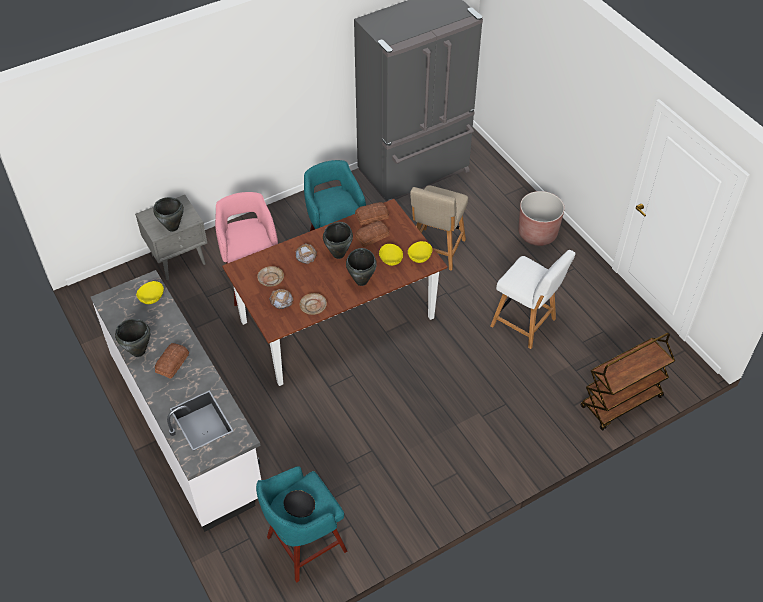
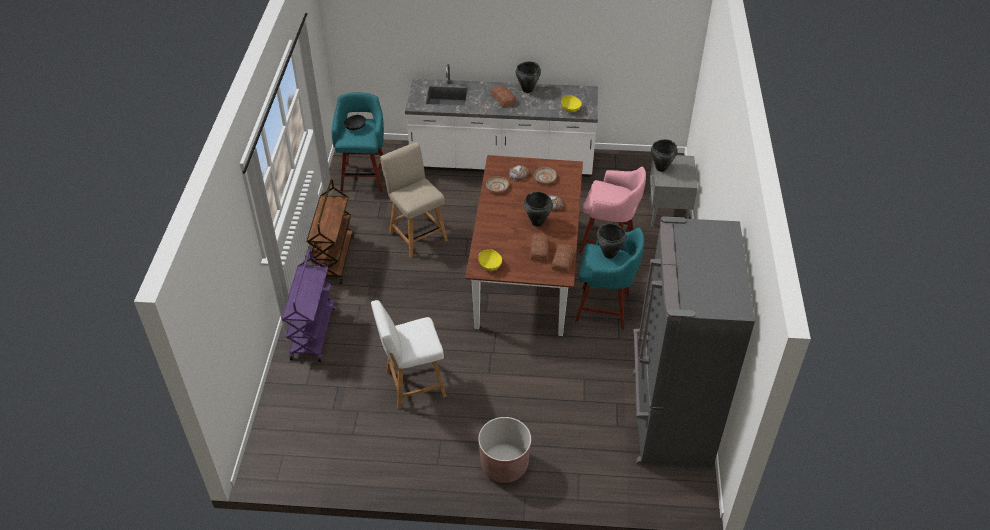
camera: 125 degrees right, 5 degrees down
(361, 281) = (497, 222): black cooking pot -> black cooking pot (609, 254)
(390, 260) = (503, 248): yellow bowl -> none
(436, 251) = (547, 373): beige chair -> beige chair (416, 234)
(544, 429) = (312, 332): none -> purple cart
(621, 403) = (282, 394): brown cart -> brown cart (334, 258)

